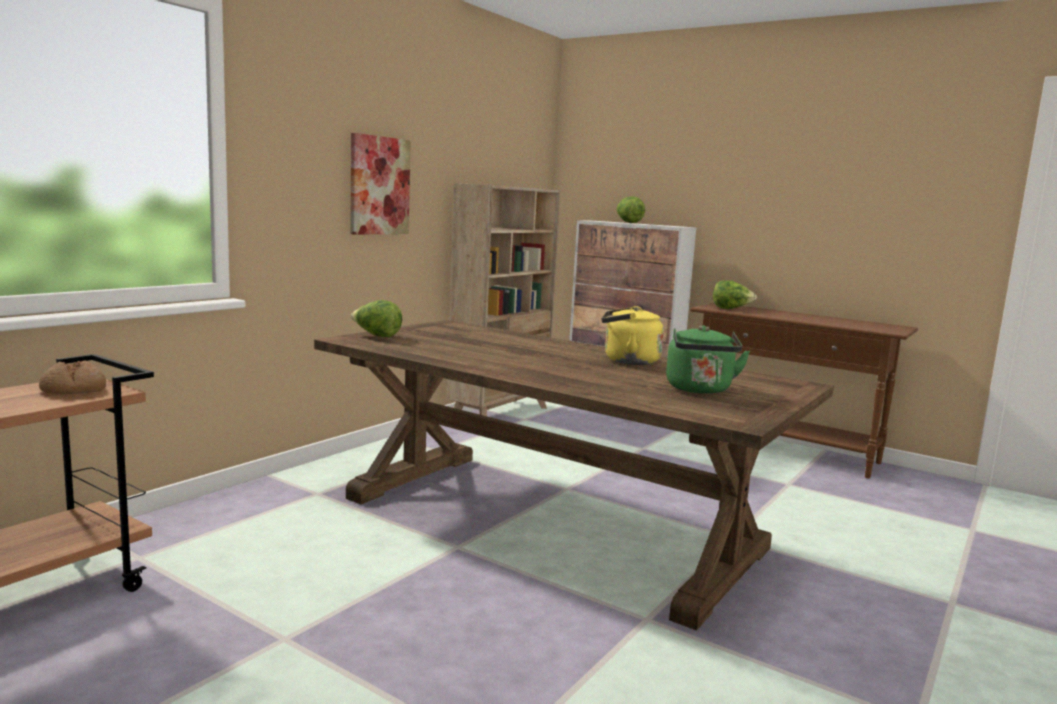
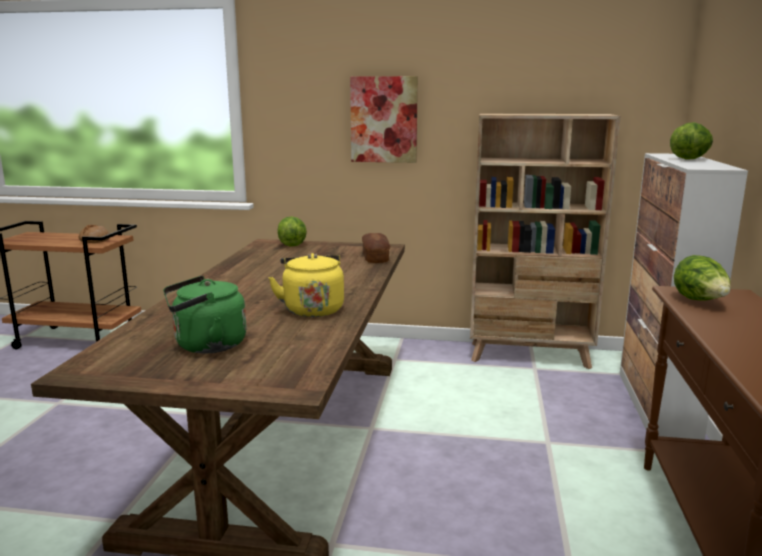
camera: 65 degrees right, 5 degrees up
(484, 330) = (375, 257): none -> bread

